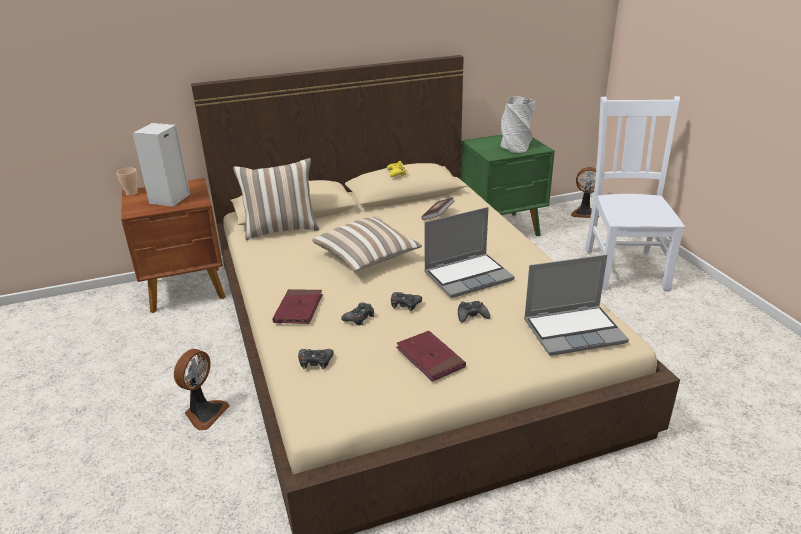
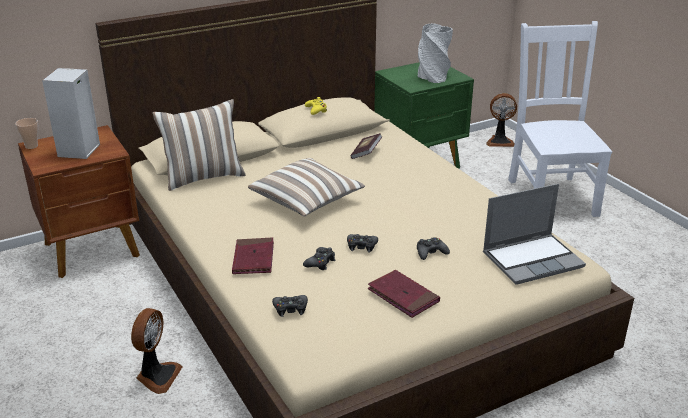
camera: 10 degrees left, 0 degrees up
(468, 276) = (416, 213): laptop -> none

